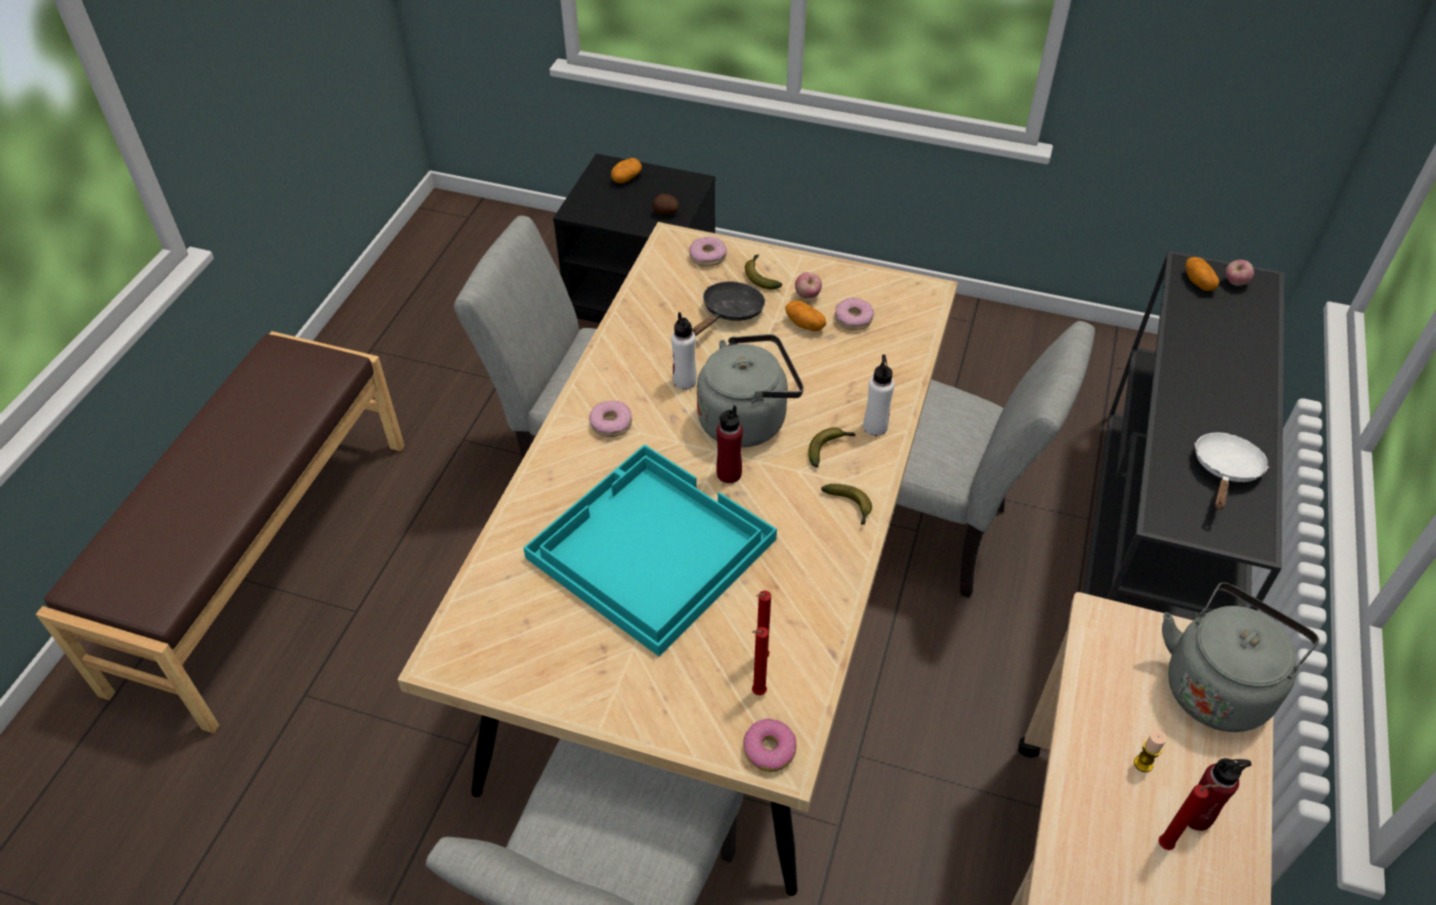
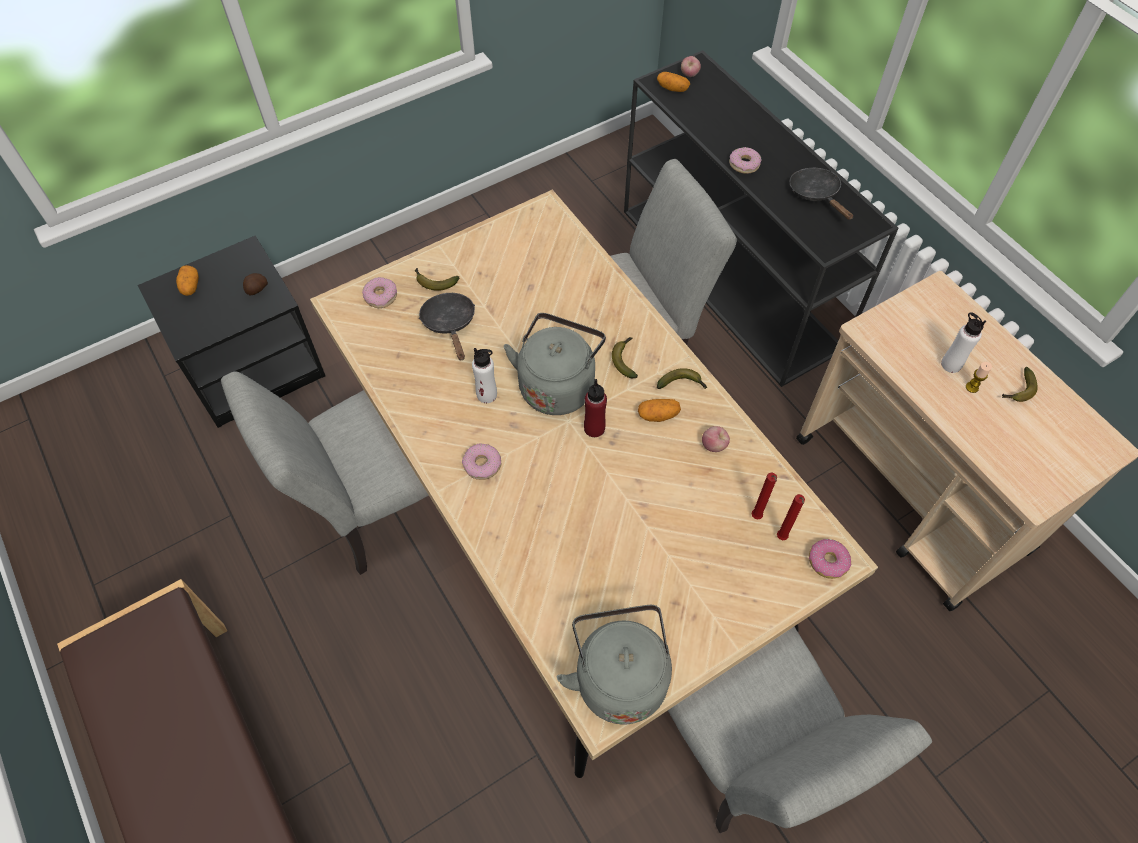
camera: 50 degrees left, 10 degrees up
(648, 549) = (616, 519): turquoise tray -> none
(805, 324) = (505, 291): potato -> potato (658, 415)
(807, 296) = (480, 271): apple -> apple (714, 445)
(853, 319) = (528, 264): donut -> donut (744, 164)
(875, 427) = (631, 323): white bottle -> white bottle (951, 364)
(1167, 845) = (1026, 417): red candle -> none
(1196, 816) = (1018, 390): red bottle -> banana
(1218, 685) = (950, 316): grey kettle -> grey kettle (618, 676)
(1225, 471) = (816, 194): white frying pan -> black frying pan

